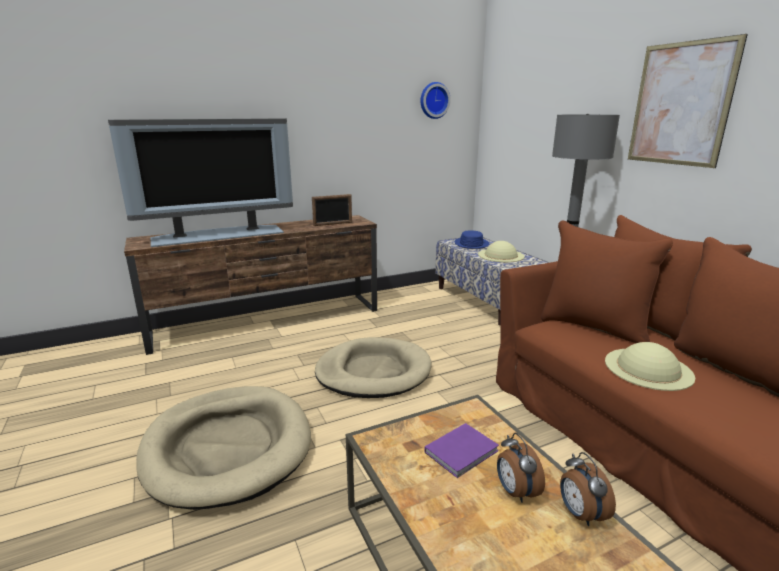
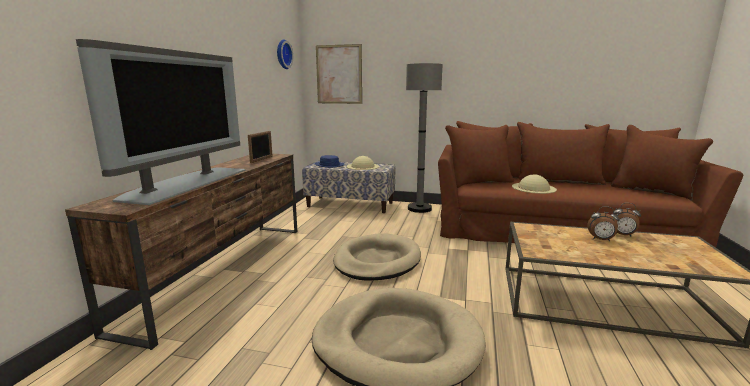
camera: 50 degrees left, 5 degrees down
(463, 451) = (561, 239): purple book -> none
(680, 104) = (468, 59): picture -> picture (339, 74)

